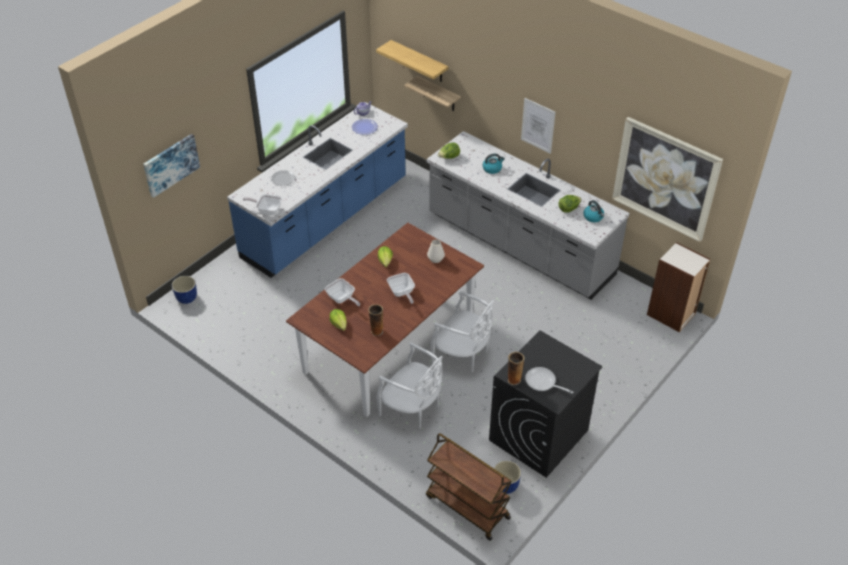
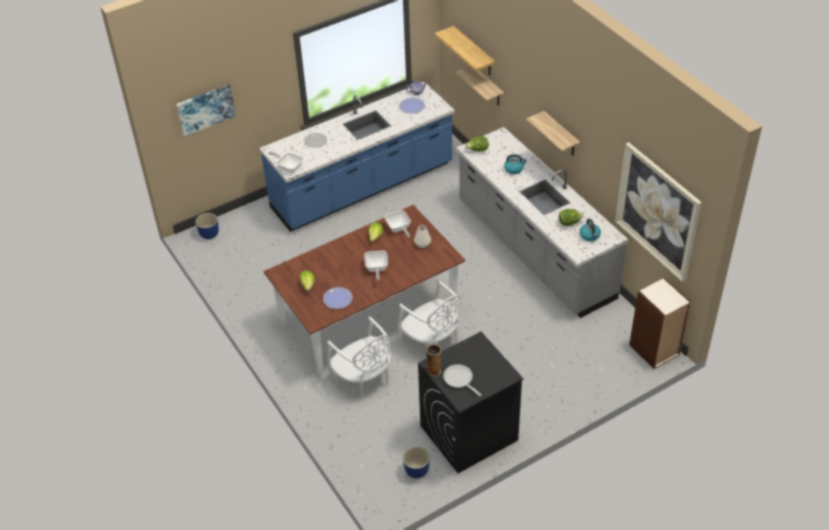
camera: 20 degrees right, 0 degrees up
(342, 299) = (320, 263): frying pan -> frying pan (399, 229)
(376, 331) = (337, 298): vase -> plate
(466, 507) = (372, 480): brown cart -> none
(538, 125) = (561, 135): picture -> shelf

